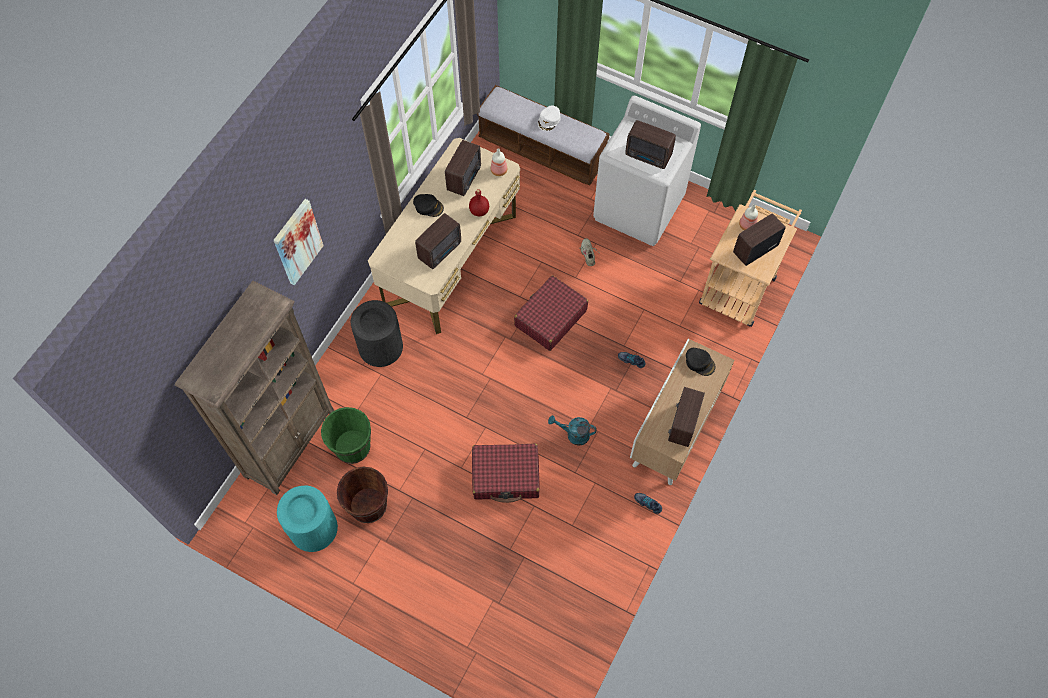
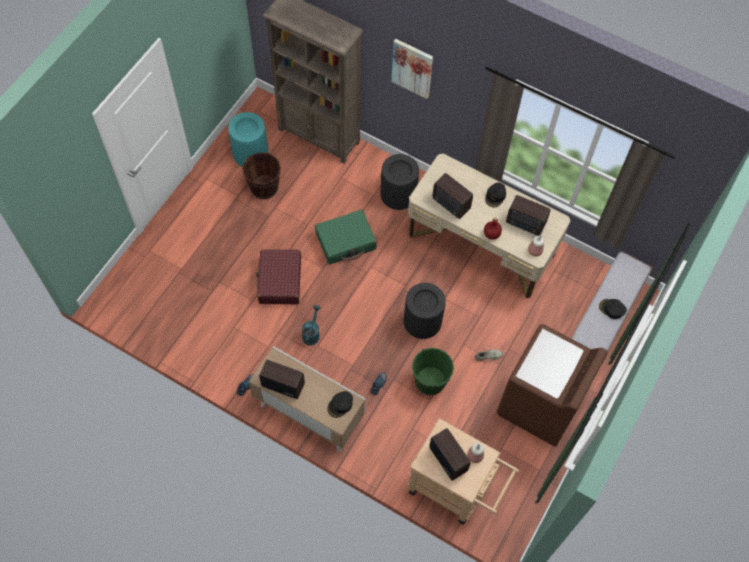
camera: 90 degrees right, 0 degrees up
(352, 447) = (312, 176): green bucket -> green bucket (430, 381)
(448, 403) = (346, 241): none -> green suitcase
(549, 120) = (612, 309): white cap -> black cap
(550, 318) = (422, 321): red suitcase -> black trash can
(639, 208) = (539, 405): white washing machine -> brown washing machine
(649, 157) = (541, 365): radio -> none

